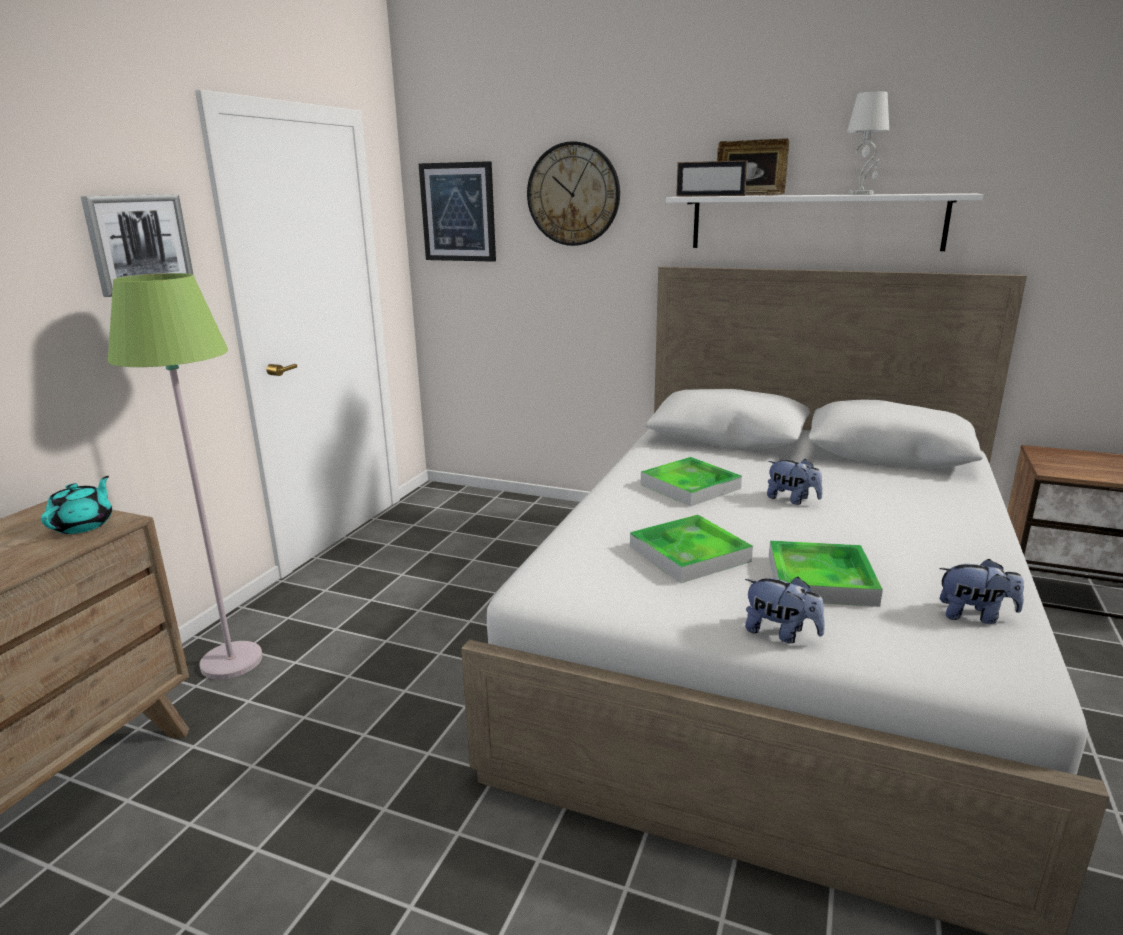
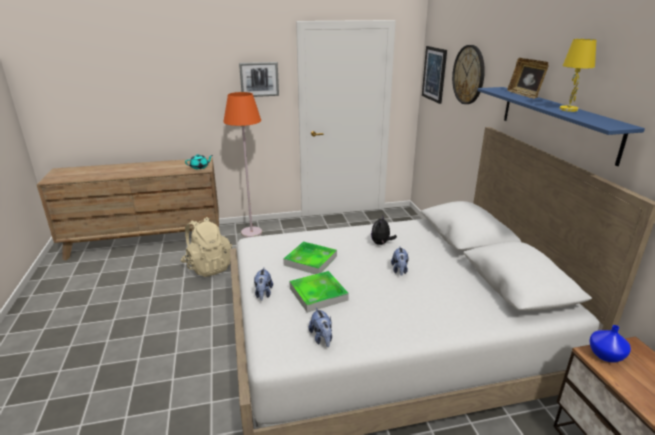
camera: 55 degrees right, 5 degrees up
(231, 662) = (251, 232): green floor lamp -> orange floor lamp
(276, 783) = (208, 267): none -> beige backpack
(690, 486) = (381, 243): tray -> plush toy
(710, 196) = (499, 91): picture frame -> none
(814, 222) = (556, 121): white shelf -> blue shelf
(861, 194) = (569, 109): white table lamp -> yellow table lamp
(1057, 466) = (606, 355): none -> blue vase

